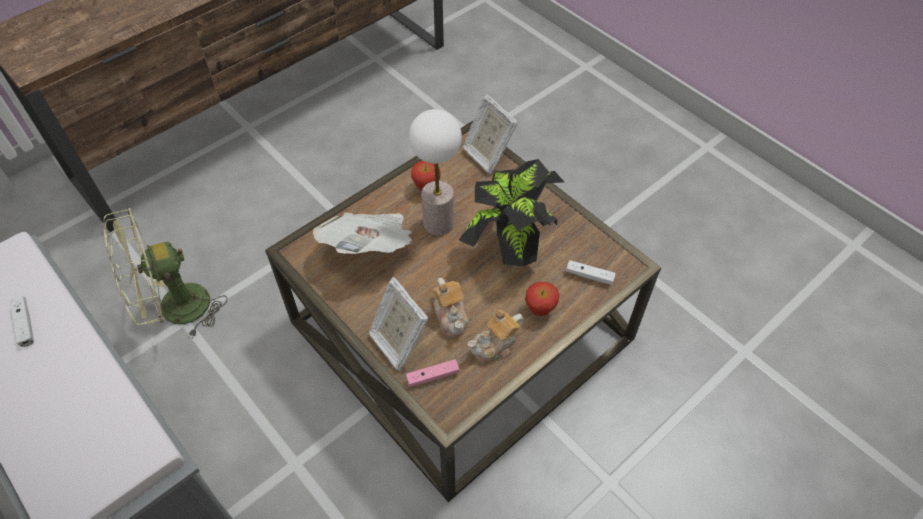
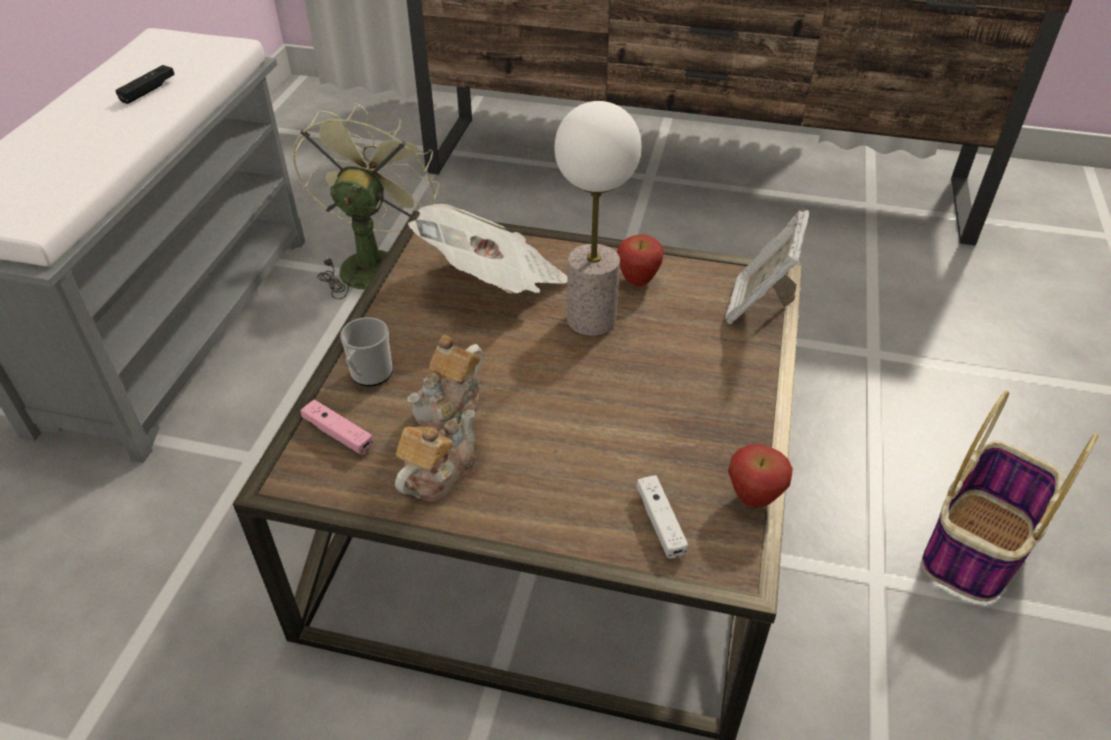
camera: 55 degrees right, 10 degrees down
(25, 324) = (148, 91): white game controller -> black game controller
(174, 311) = (373, 262): green fan -> green fan turned 75 degrees clockwise
(398, 341) = (369, 375): picture frame -> mug
(495, 345) = (438, 474): teapot -> teapot turned 105 degrees clockwise
(510, 243) = (630, 404): potted plant -> none
(540, 310) = (542, 493): apple -> apple (753, 498)
(606, 187) = (976, 547): none -> basket

